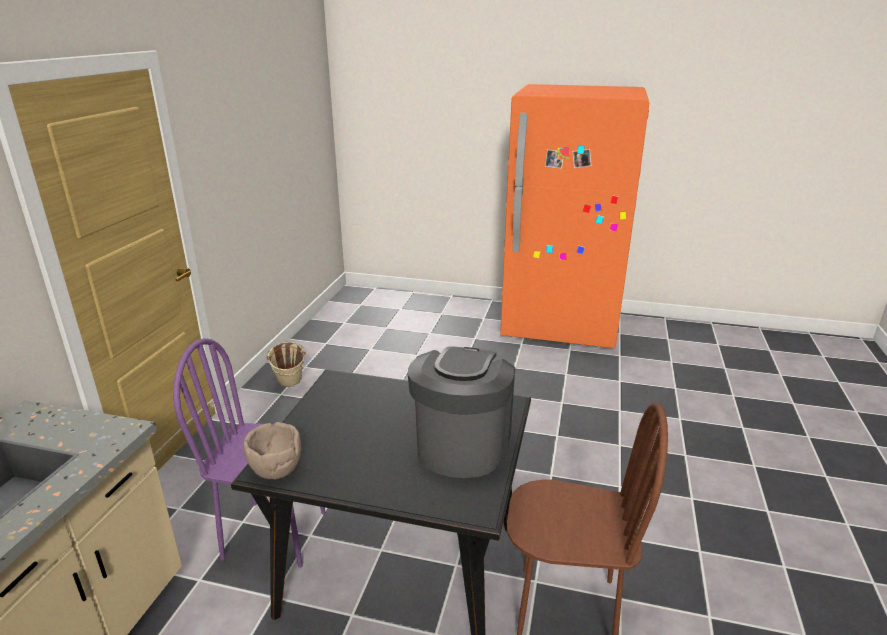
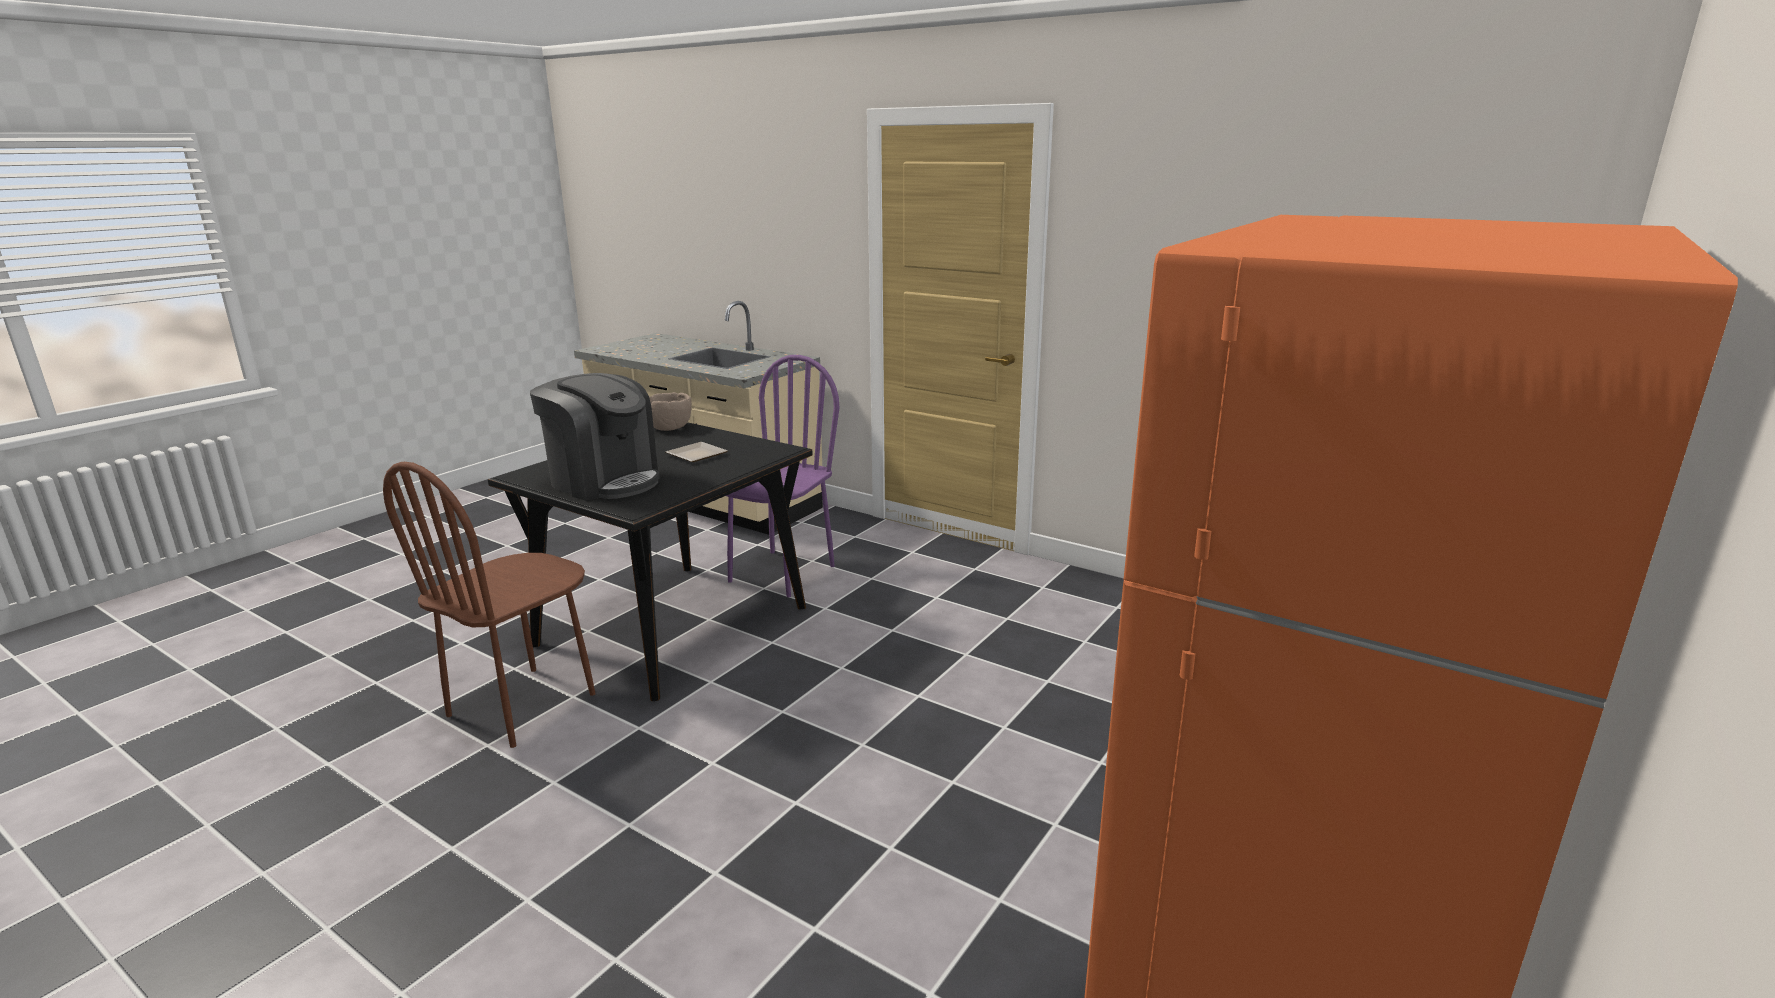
camera: 110 degrees right, 5 degrees down
(290, 386) = (1063, 594): beige bucket -> none
(370, 417) = (696, 456): none -> plate

